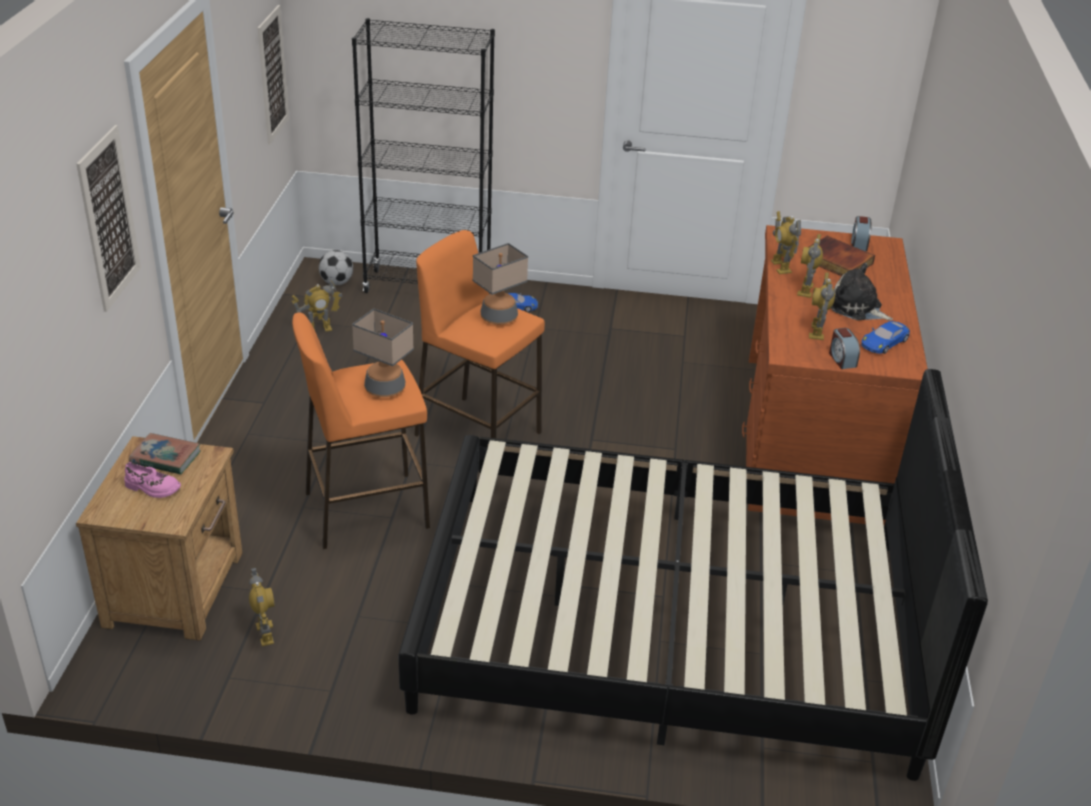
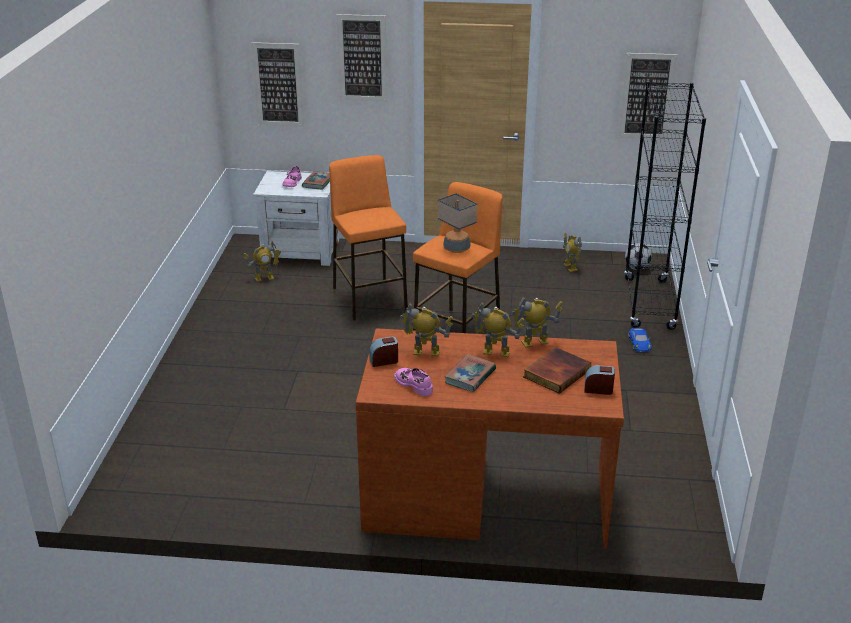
camera: 90 degrees right, 5 degrees down
(47, 356) = (278, 85): none -> picture
(176, 588) = (302, 252): brown nightstand -> white nightstand
(384, 388) = (364, 217): table lamp -> none
(669, 624) = (256, 410): black bed -> none
(857, 308) = (470, 376): plush toy -> book
(884, 342) = (414, 384): blue toy car -> pink shoe

